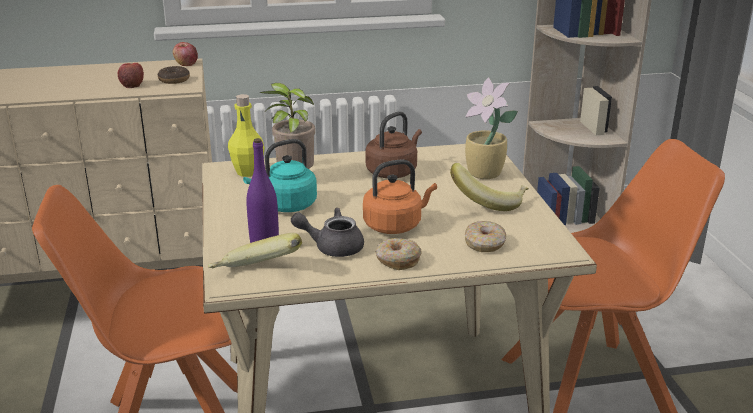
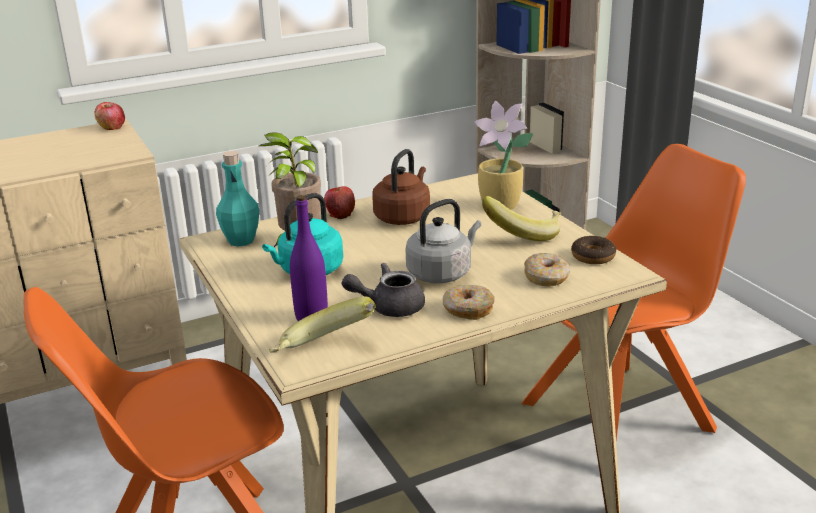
camera: 15 degrees left, 0 degrees up
(132, 85) = (61, 159): apple -> apple (340, 214)
(174, 80) = (110, 147): donut -> donut (593, 256)
(248, 172) = (241, 240): yellow bottle -> turquoise bottle
(395, 225) = (442, 273): orange kettle -> grey kettle

